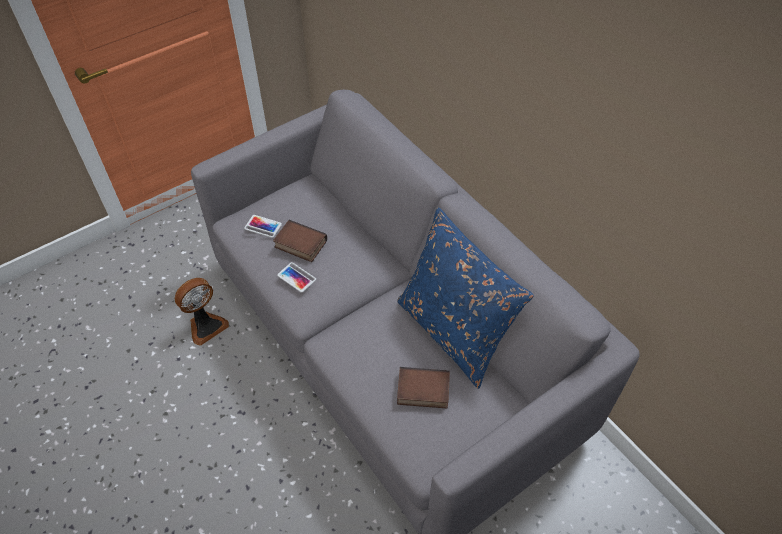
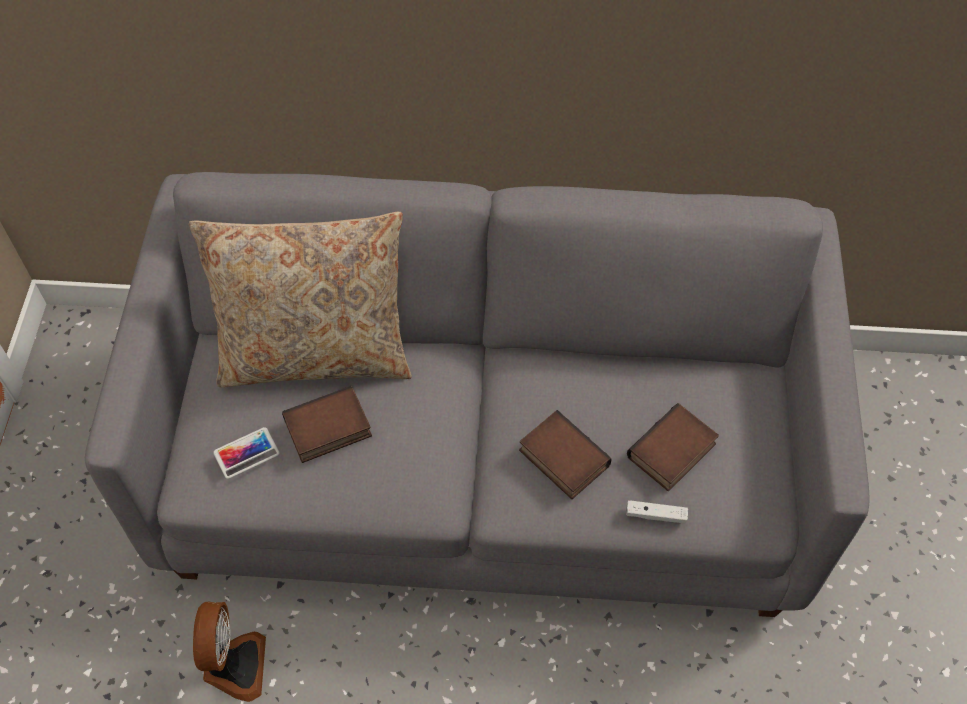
camera: 50 degrees left, 5 degrees up
(296, 277) = (380, 470): phone -> none
(337, 214) = (316, 354): none -> beige pillow
(372, 345) = (561, 459): none -> book
(379, 408) = (655, 515): none -> white game controller
(453, 332) = (617, 362): blue pillow -> none

